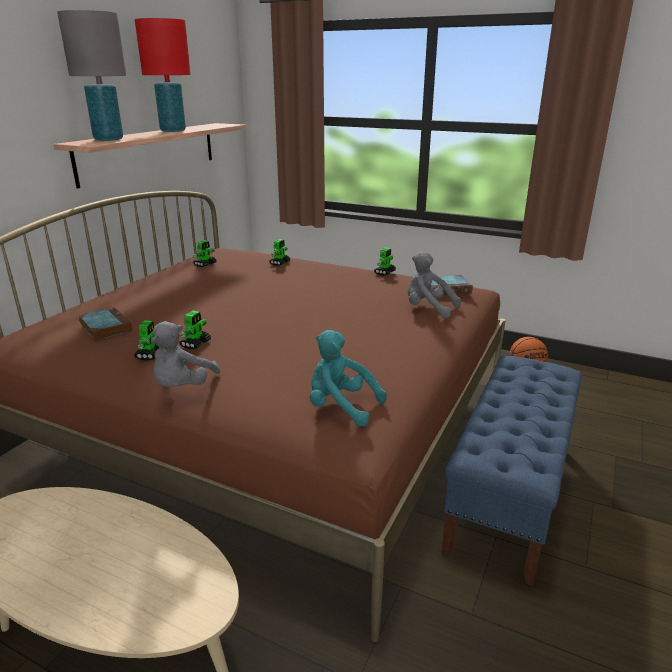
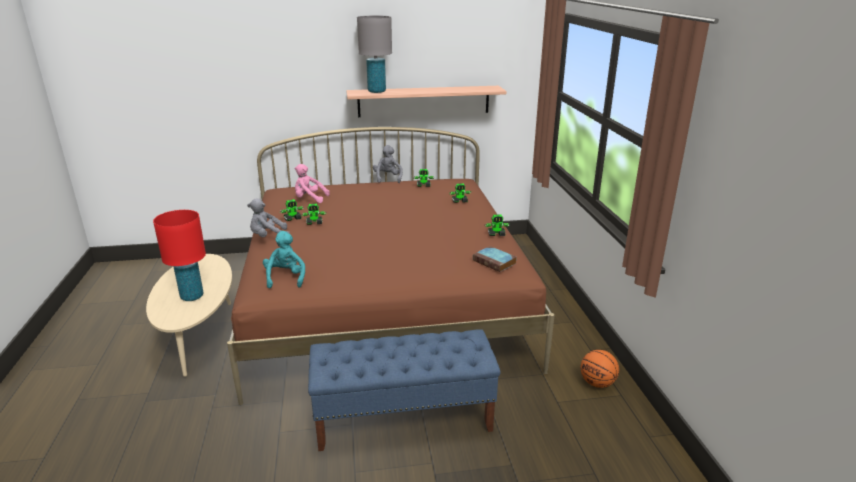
camera: 55 degrees right, 0 degrees up
(105, 327) = (309, 199): book -> pink plush toy
(173, 131) = (436, 89): red table lamp -> red table lamp (192, 296)
(428, 309) = (449, 265): grey plush toy -> grey plush toy (388, 178)

